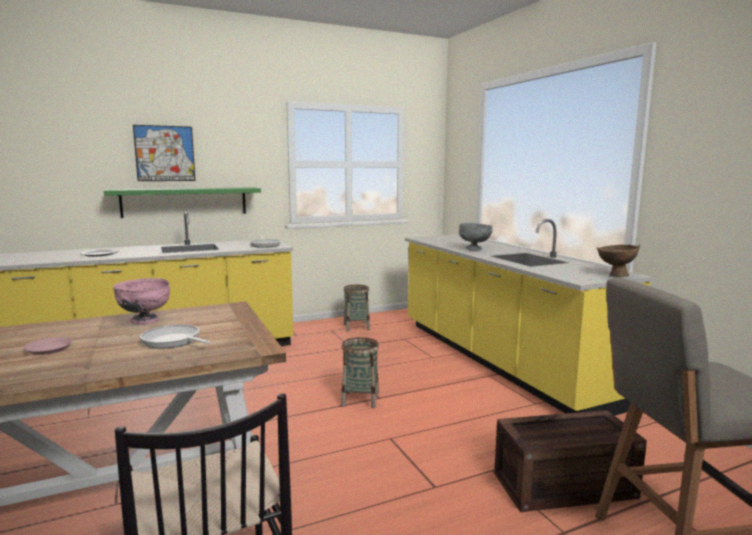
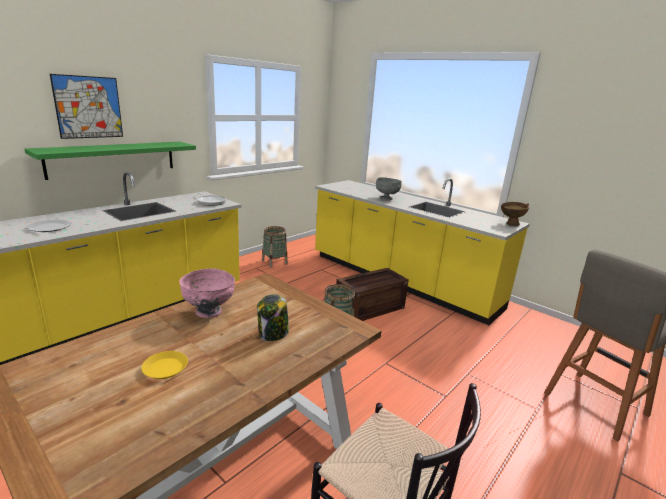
camera: 25 degrees left, 10 degrees up
(48, 349) = (165, 368): pink plate -> yellow plate
(173, 341) = (273, 334): frying pan -> jar
(565, 484) = (512, 373): crate -> crate (370, 307)

